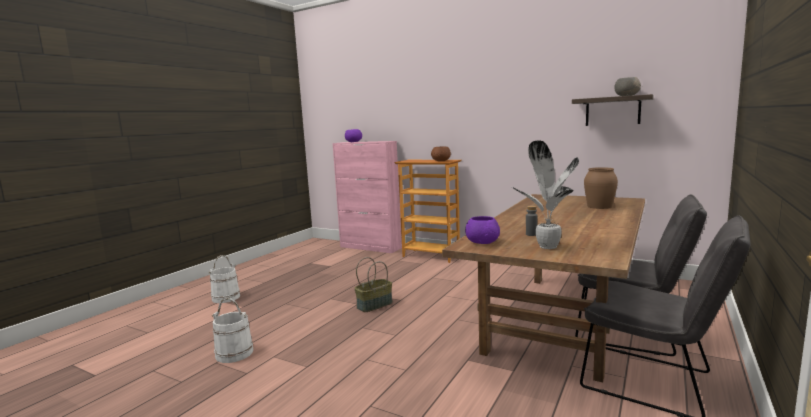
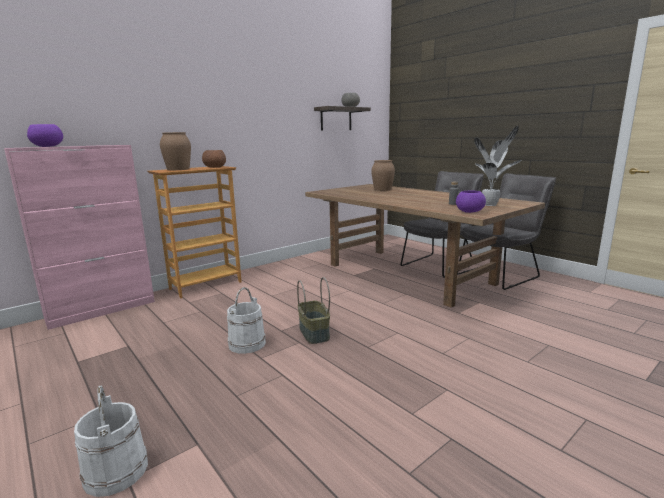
camera: 70 degrees left, 5 degrees up
(234, 353) = (386, 451): white bucket -> white bucket (247, 343)
(419, 160) = (178, 169): none -> brown vase

